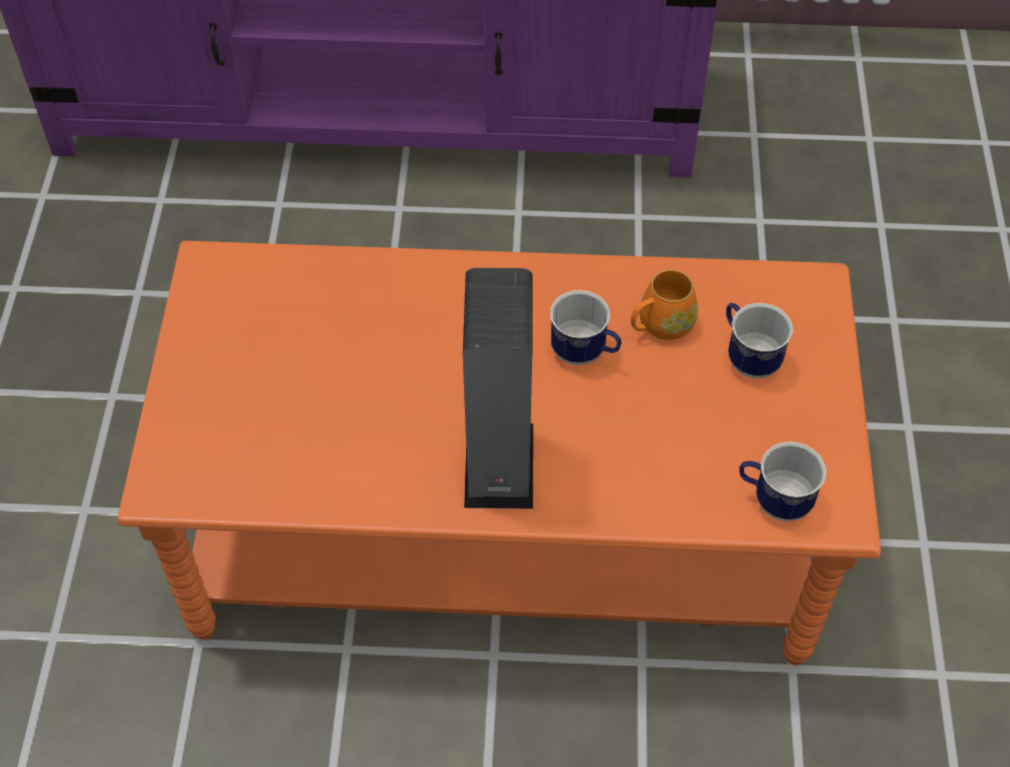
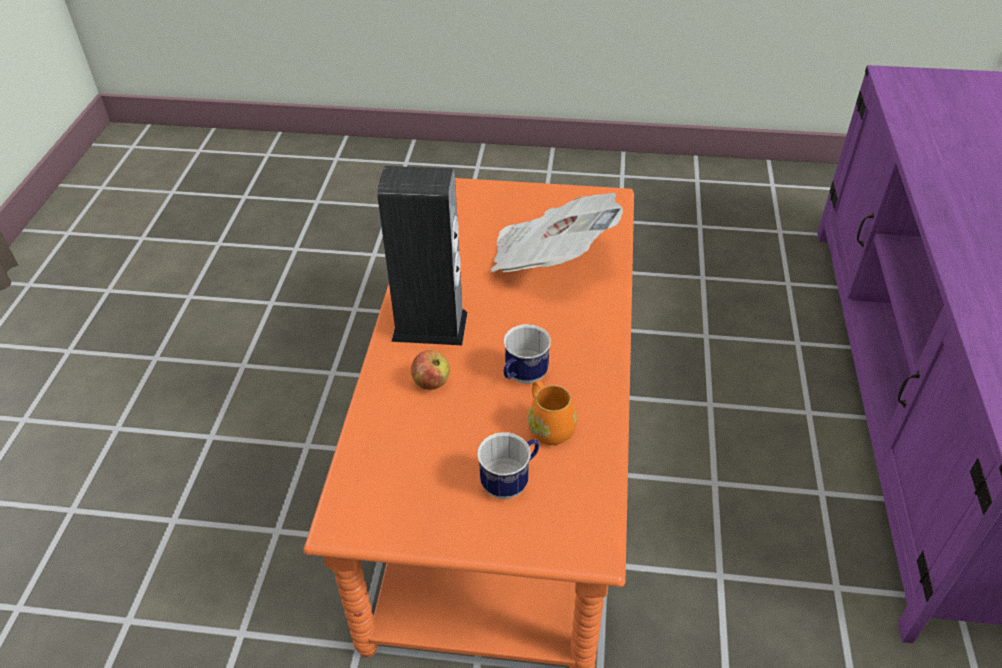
camera: 95 degrees right, 10 degrees down
(351, 332) = (550, 260): none -> newspaper
(605, 451) = (431, 382): none -> apple
(773, 500) = (366, 480): mug -> none

